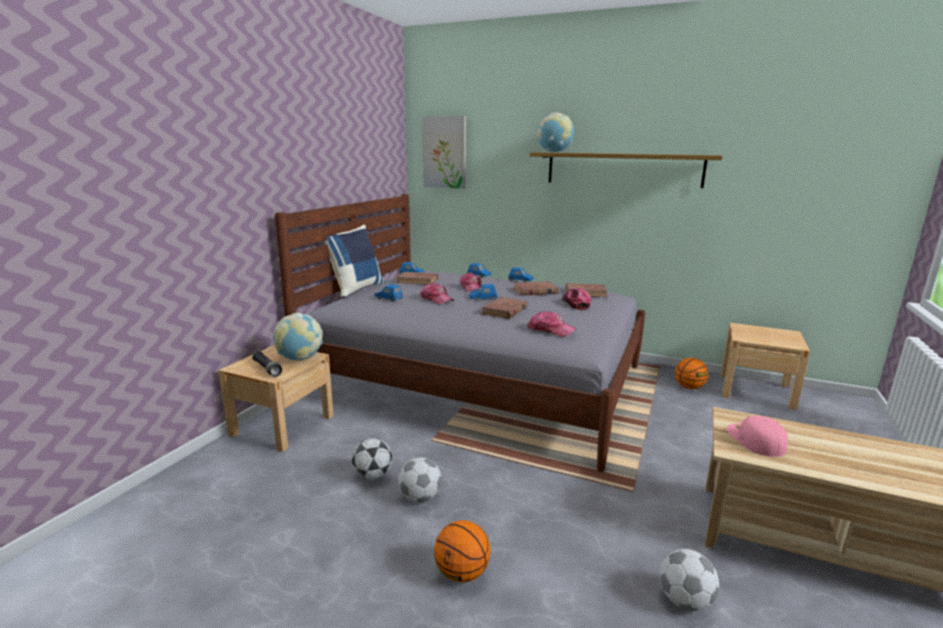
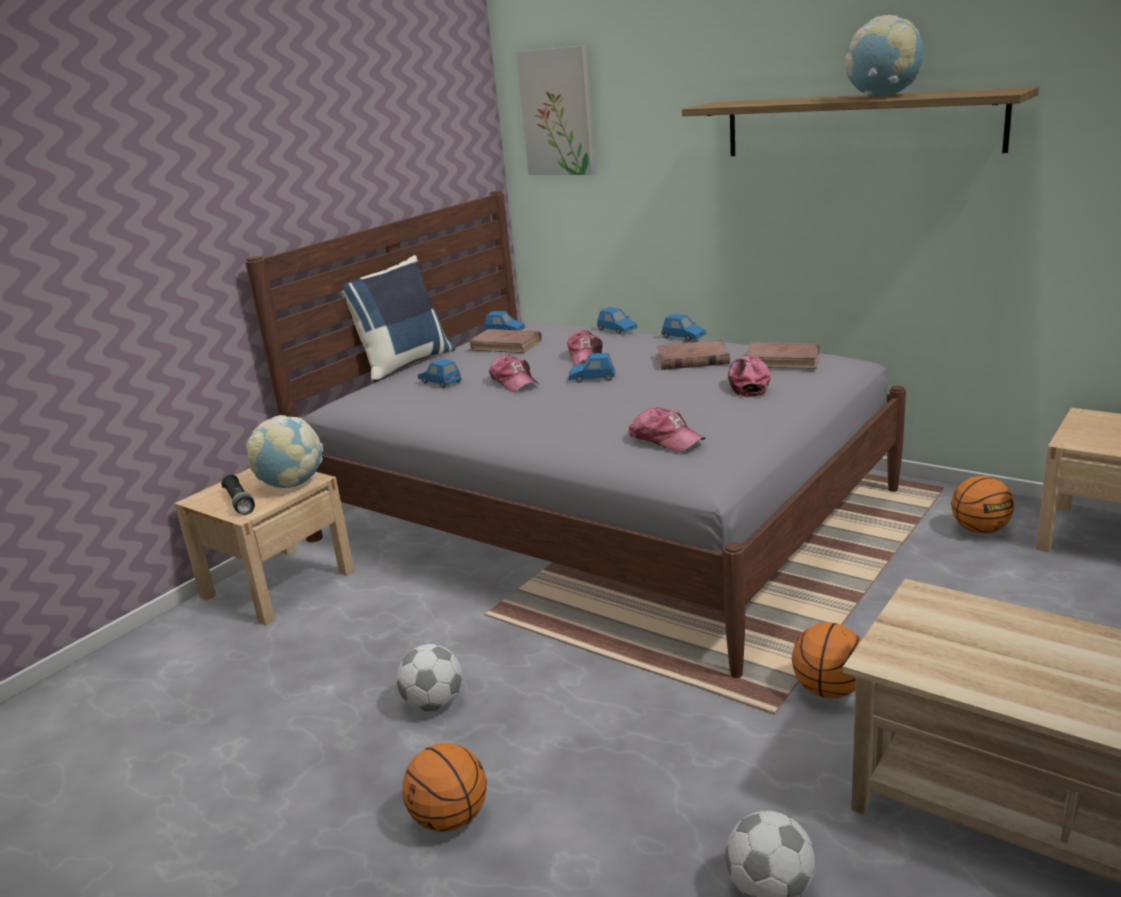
camera: 15 degrees right, 5 degrees up
(372, 475) = (378, 667): football -> none
(504, 311) = (612, 402): brown book -> none
(554, 152) = (730, 103): globe -> globe (882, 97)
(656, 476) = (828, 690): none -> basketball
(755, 439) = (937, 640): pink cap -> none

